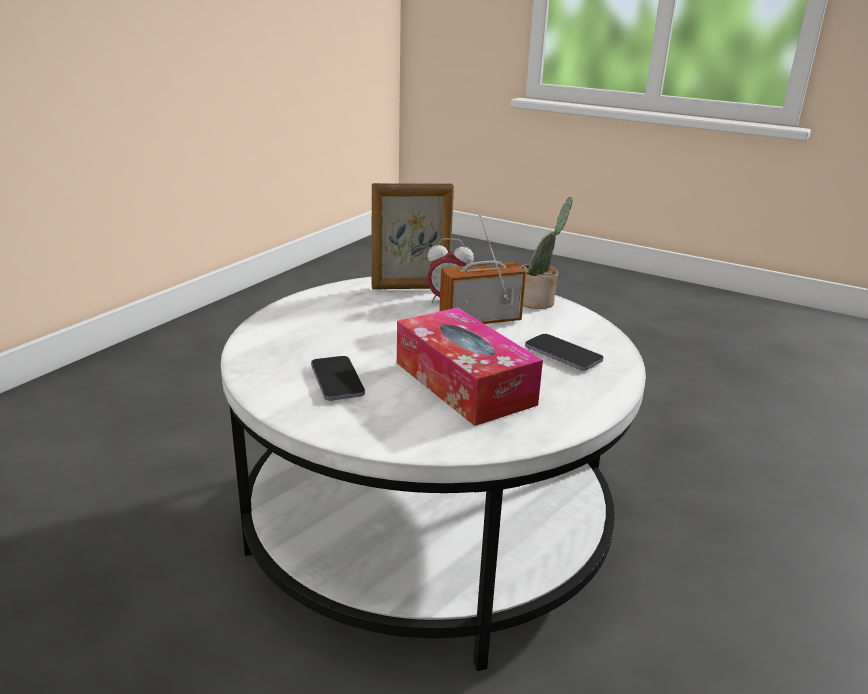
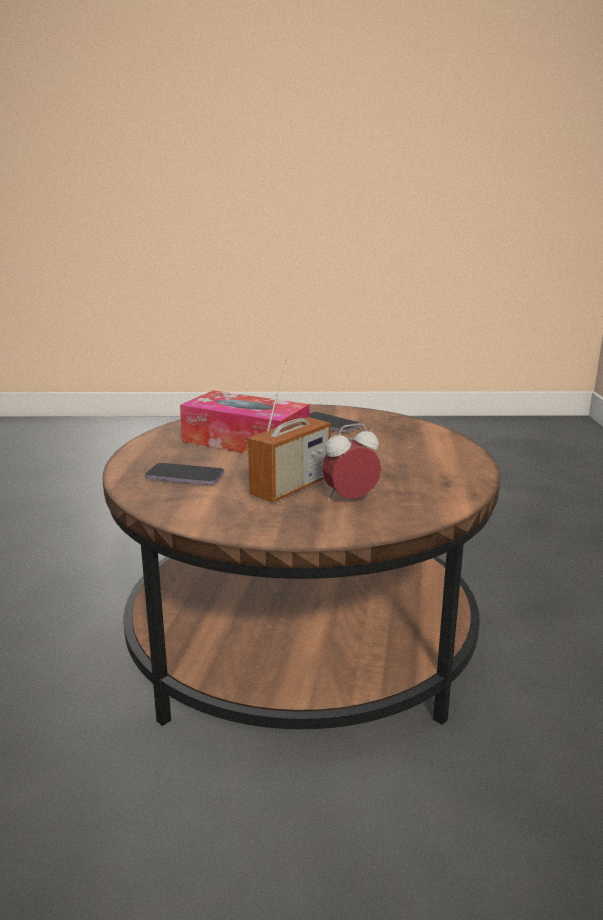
camera: 150 degrees right, 5 degrees down
(410, 287) = (413, 503): picture frame -> none
(428, 526) = (301, 639): white coffee table -> brown coffee table
(538, 302) = (253, 527): potted plant -> none

